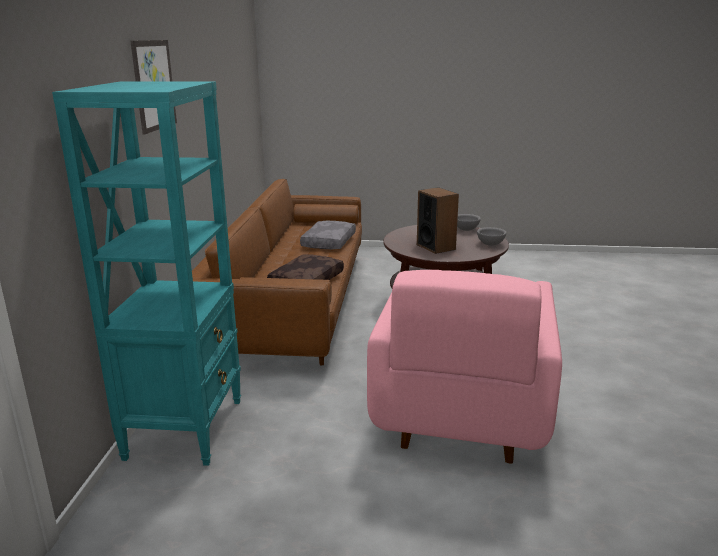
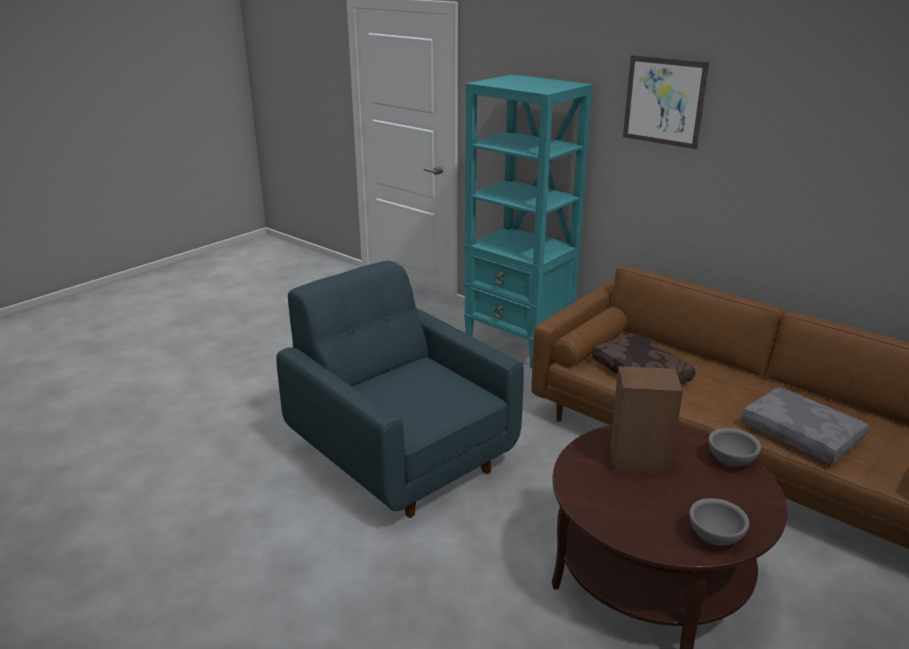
camera: 125 degrees right, 5 degrees up
(462, 411) = (400, 456): pink armchair -> blue armchair
(490, 244) = (608, 516): grey bowl -> grey bowl (730, 461)

